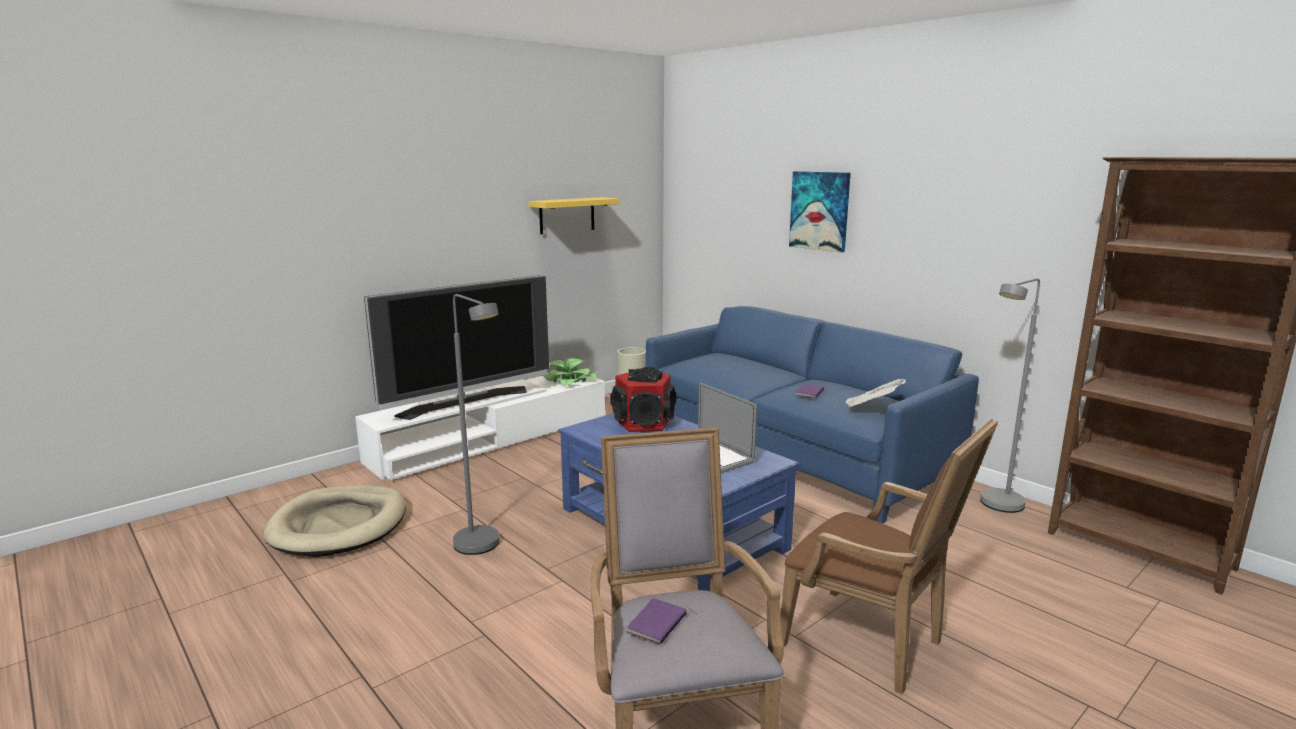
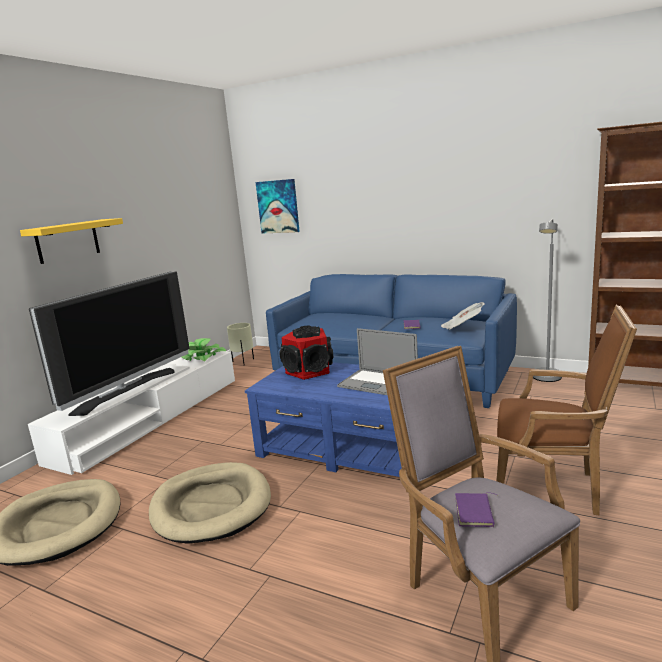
camera: 20 degrees left, 0 degrees up
(482, 548) = (211, 506): grey floor lamp -> beige dog bed
(567, 215) = (174, 221): yellow shelf -> yellow shelf (67, 241)
(820, 211) = (377, 195): picture -> picture (278, 206)

